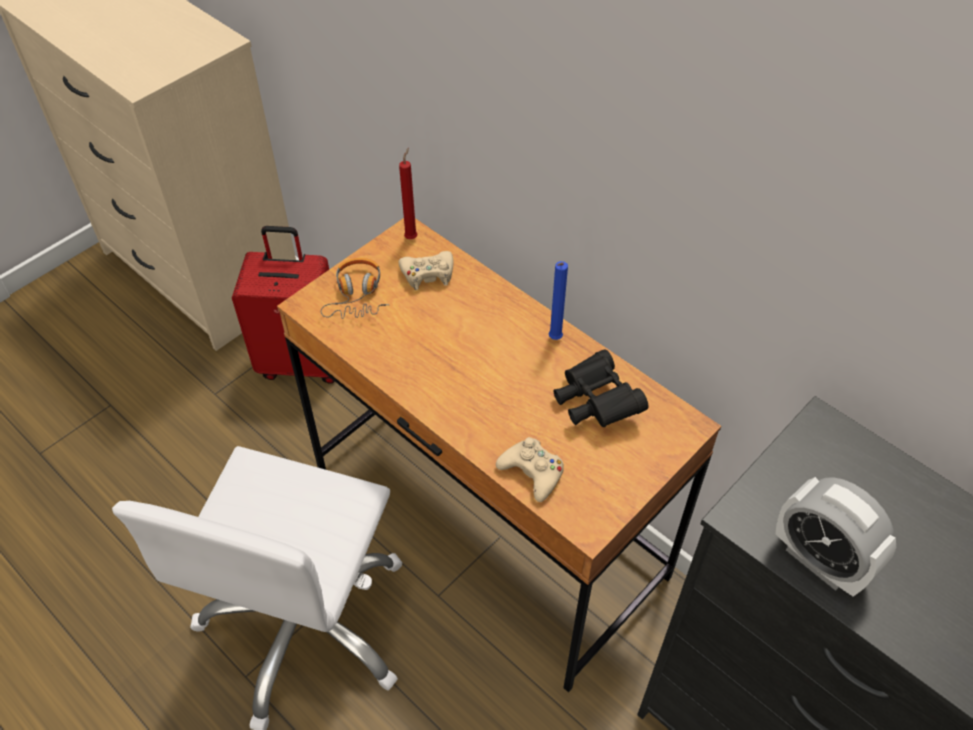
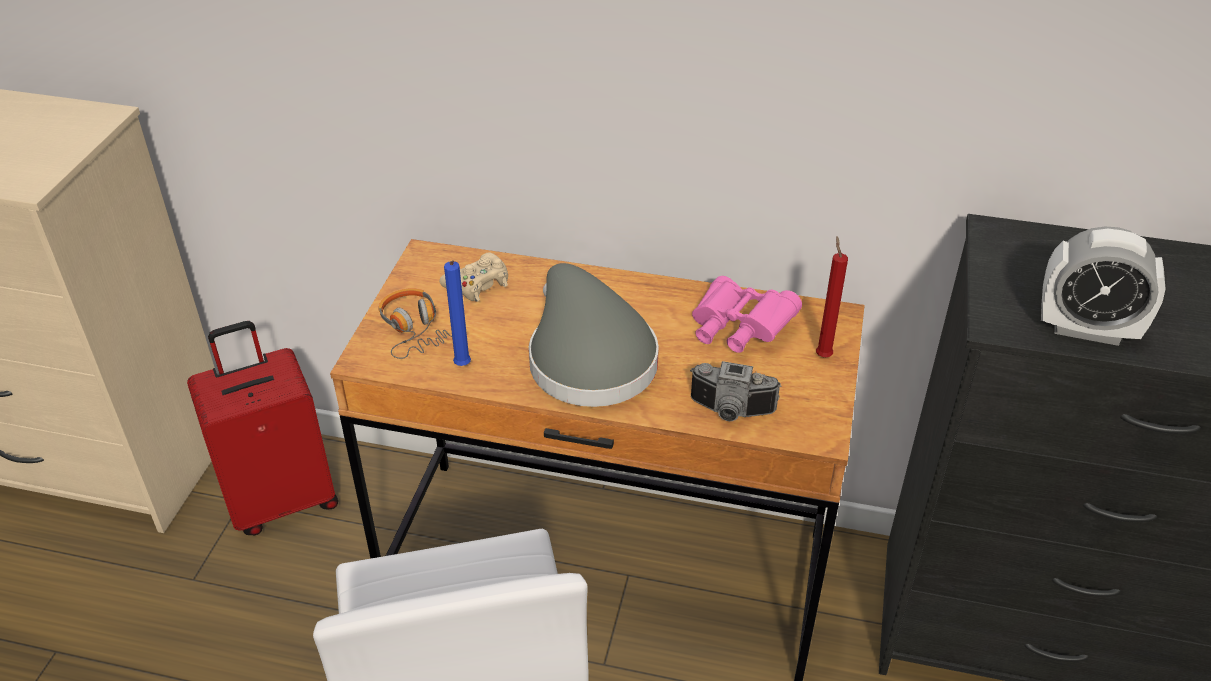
camera: 30 degrees left, 10 degrees down
(412, 237) = (432, 257): red candle -> red candle (822, 355)
(461, 374) = (587, 357): none -> grey hat
(532, 472) = (730, 412): beige game controller -> camera
(554, 340) = (654, 293): blue candle -> blue candle (462, 367)
(595, 402) = (738, 330): black binoculars -> pink binoculars

